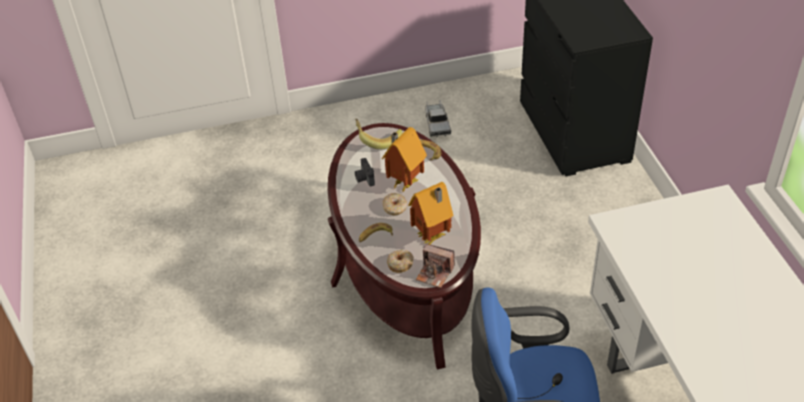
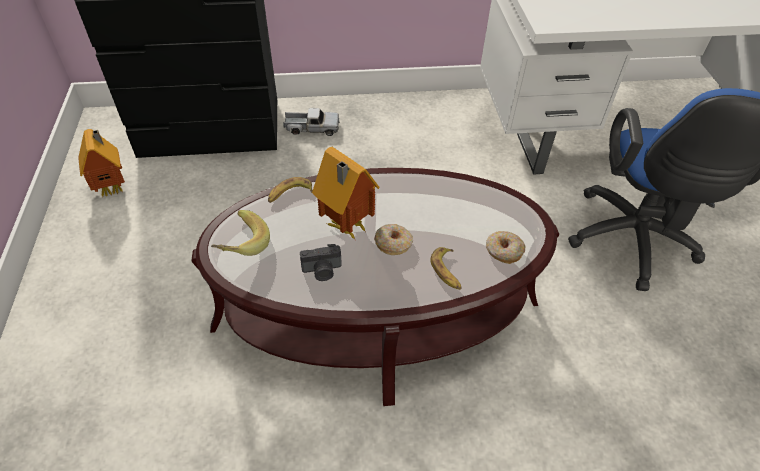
camera: 85 degrees left, 5 degrees up
(432, 238) = (458, 213): toy house -> toy house (113, 188)
(435, 273) = (522, 219): camera -> none
(437, 124) = (125, 242): toy truck -> toy truck (312, 128)

